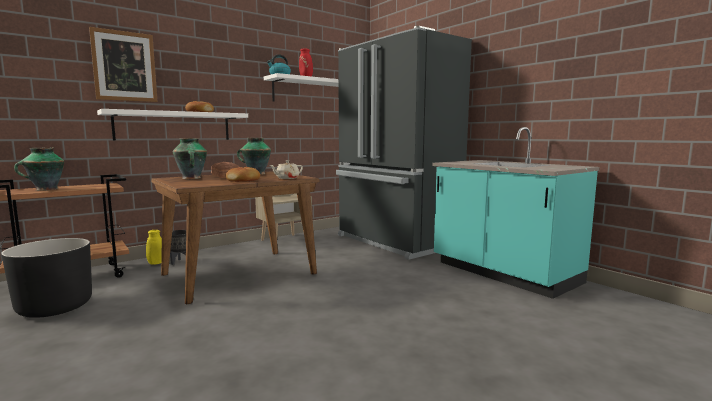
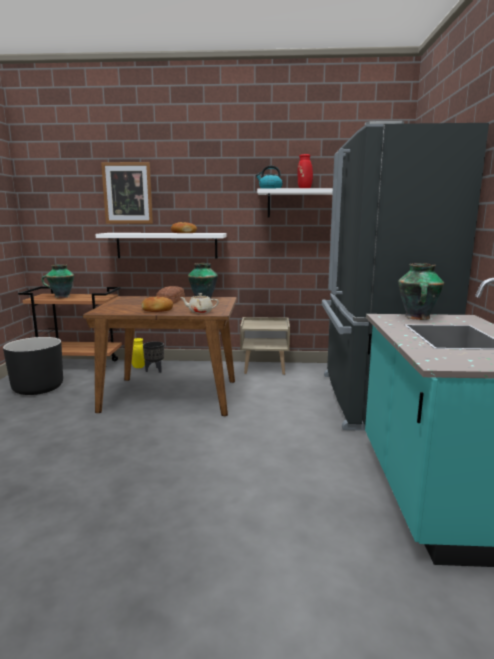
camera: 40 degrees right, 5 degrees up
(191, 178) = (138, 300): vase -> vase (417, 317)

